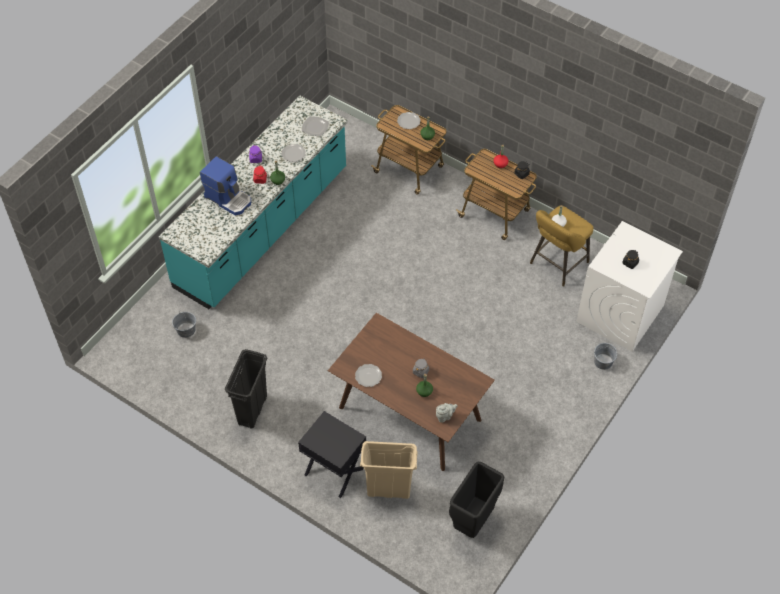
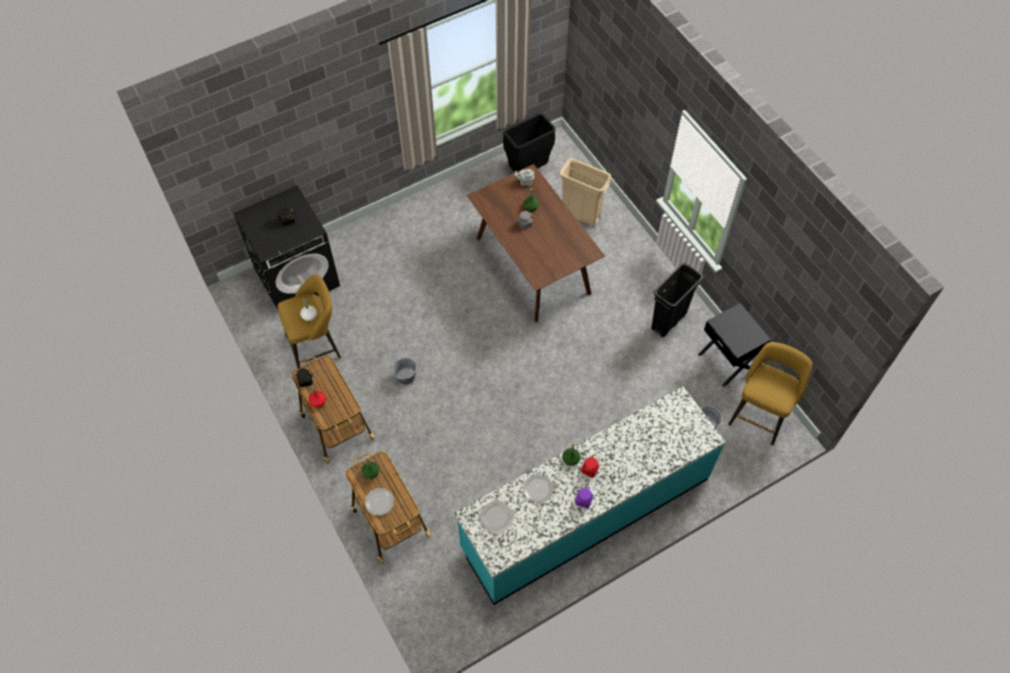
camera: 155 degrees left, 5 degrees up
(140, 357) = (760, 414): none -> yellow stool
(229, 198) = (633, 458): coffee machine -> none
(334, 471) = (618, 245): black nightstand -> black nightstand (727, 361)
(369, 376) = (571, 237): plate -> none
(603, 362) = (343, 243): grey bucket -> grey bucket (405, 376)
(620, 314) = (297, 277): white washing machine -> black washing machine

